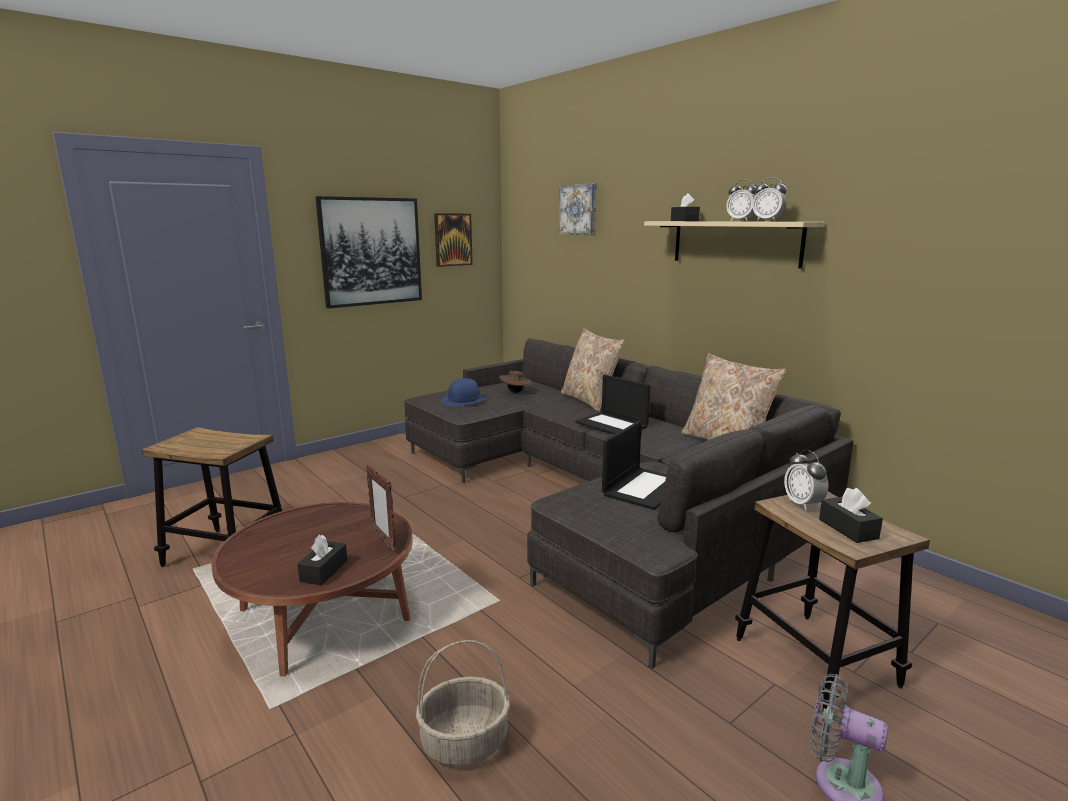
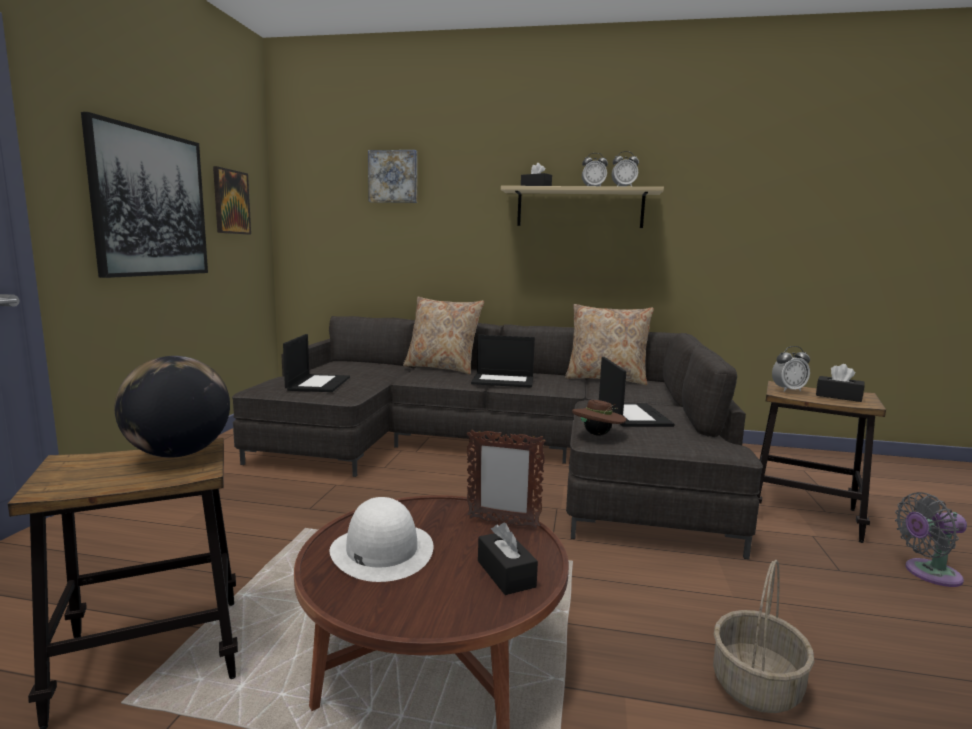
camera: 40 degrees left, 5 degrees down
(235, 440) = (178, 454): none -> globe
(298, 531) = (381, 550): none -> white hat
(464, 400) = (318, 383): blue hat -> laptop
(515, 392) = (358, 370): brown hat -> brown hat (597, 435)
(803, 504) = (788, 390): alarm clock -> alarm clock turned 45 degrees counterclockwise

